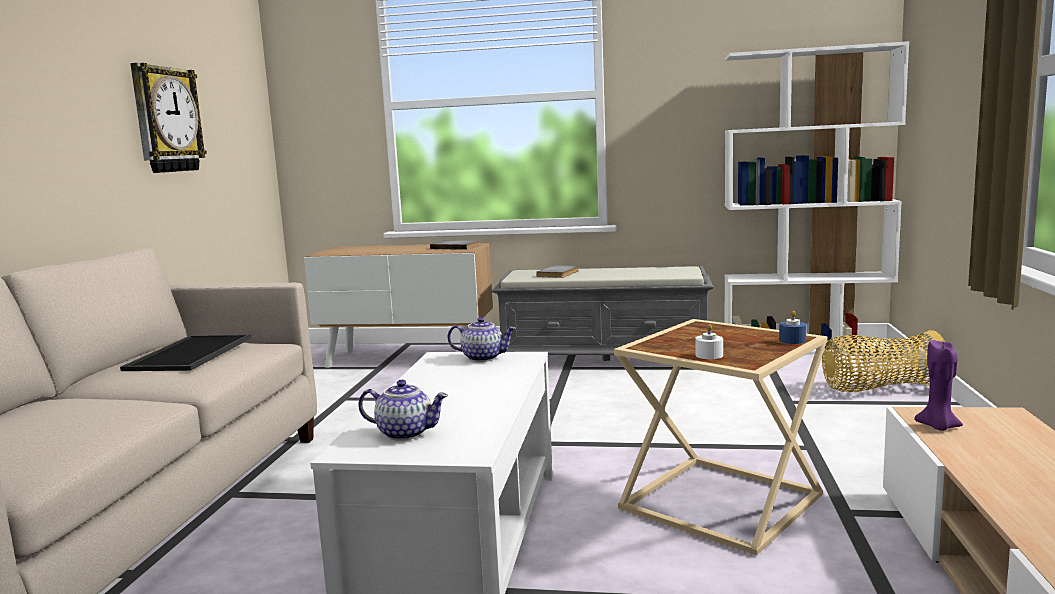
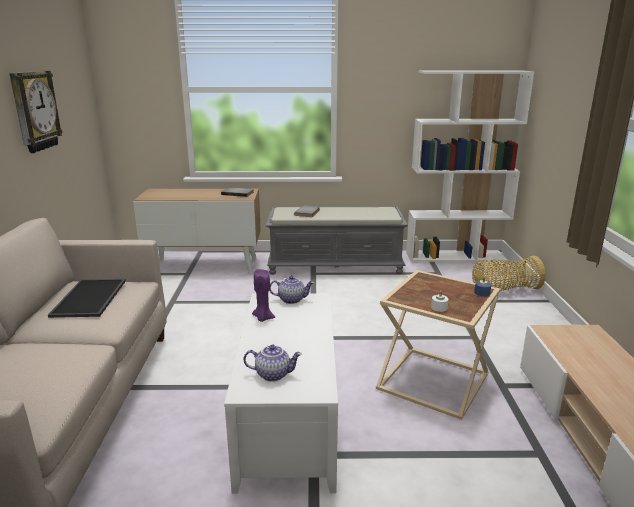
camera: 10 degrees left, 10 degrees up
(938, 427) = (558, 341): purple candle -> purple candle (263, 318)

